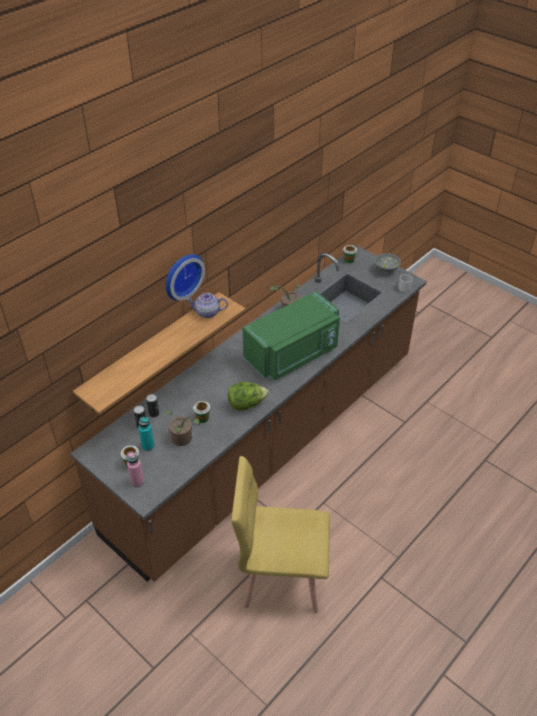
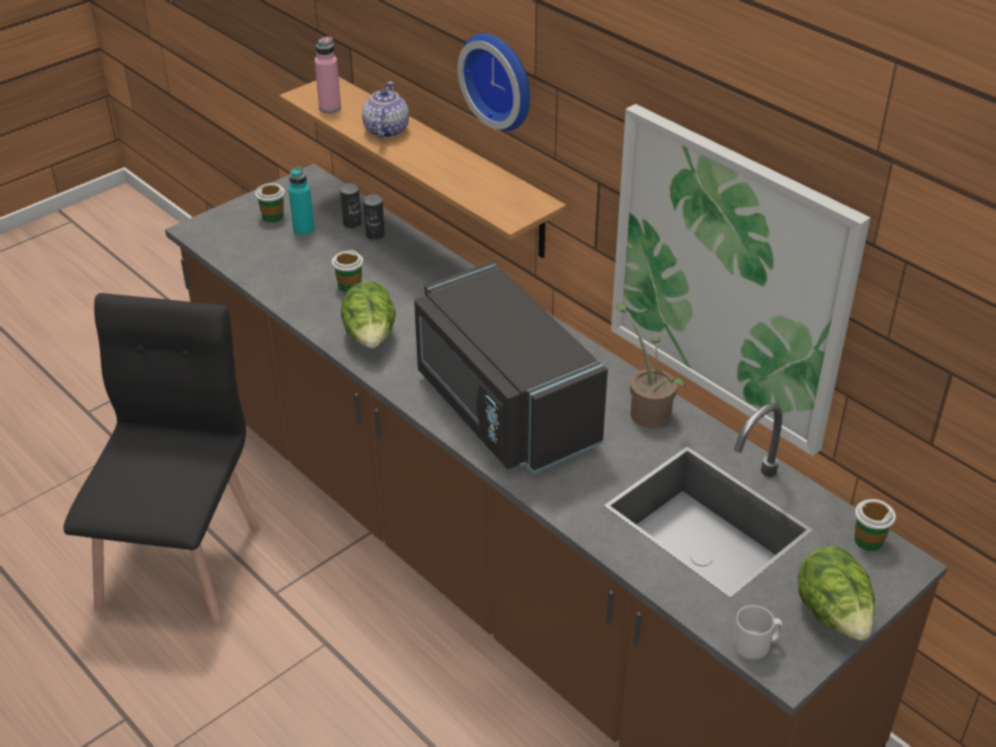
camera: 95 degrees right, 5 degrees down
(137, 482) = (233, 222): pink bottle -> pink bottle (330, 108)
(183, 440) = (305, 265): potted plant -> none
(208, 313) = (500, 190): teapot -> teapot (385, 131)
(282, 576) = (182, 565): yellow chair -> black chair
(283, 241) = (729, 278): none -> picture
(293, 354) = (502, 408): green microwave -> black microwave
(385, 270) = (833, 615): grey bowl -> lettuce

